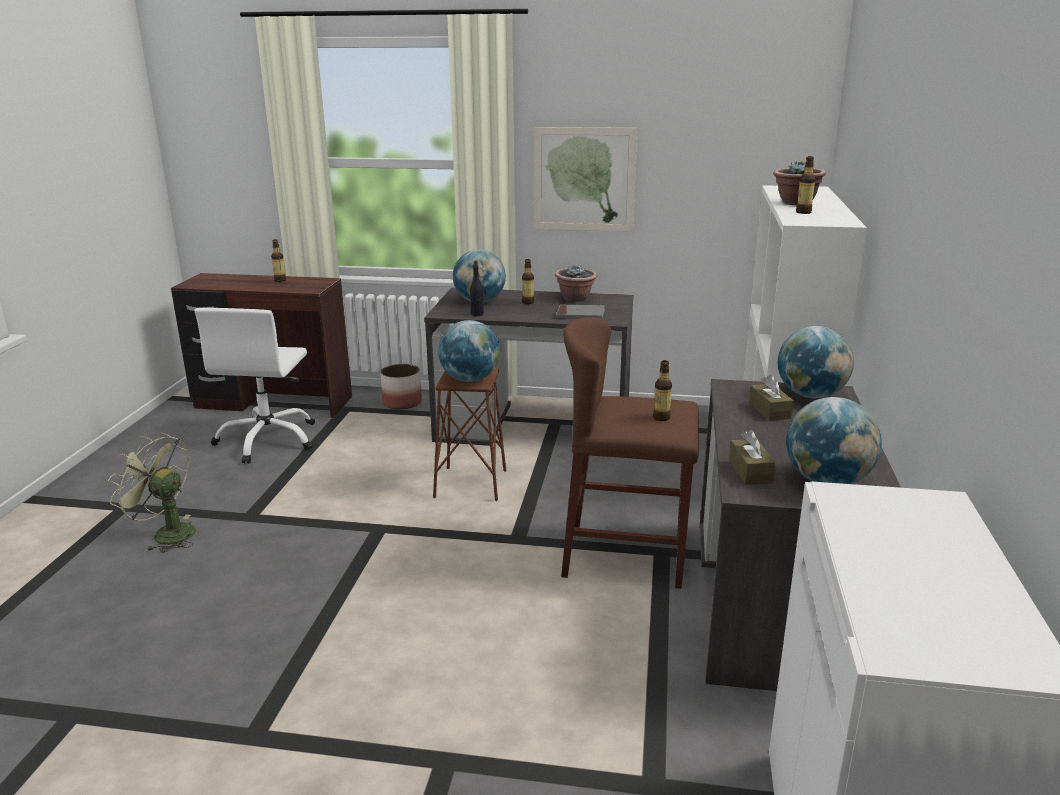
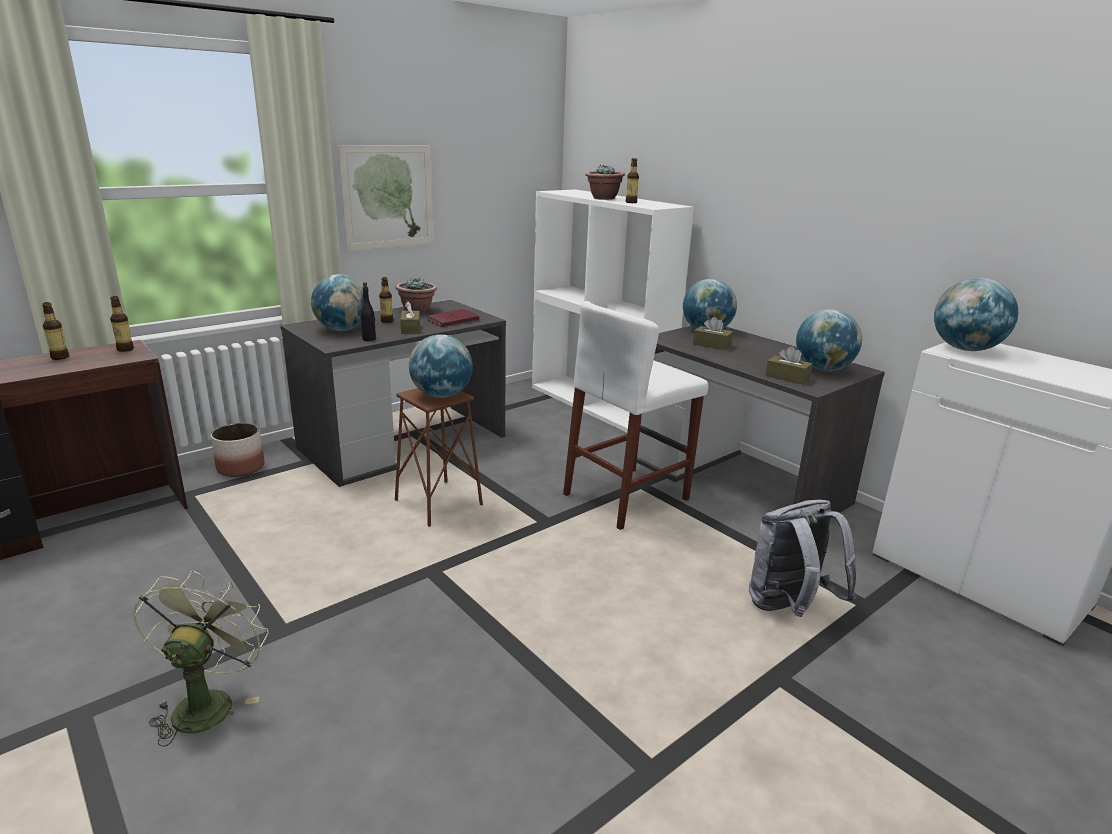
camera: 50 degrees left, 0 degrees up
(166, 533) = (207, 702): green fan -> green fan turned 120 degrees clockwise
(268, 440) = (146, 558): white office chair -> none
(528, 314) = (410, 329): none -> brown tissue box
(569, 729) = (789, 608): none -> grey backpack
(580, 315) = (453, 320): grey book -> red book
(625, 554) = (626, 496): brown stool -> white stool
(661, 418) = (659, 370): bottle -> bottle (125, 349)
(881, 503) = (965, 349): none -> globe

